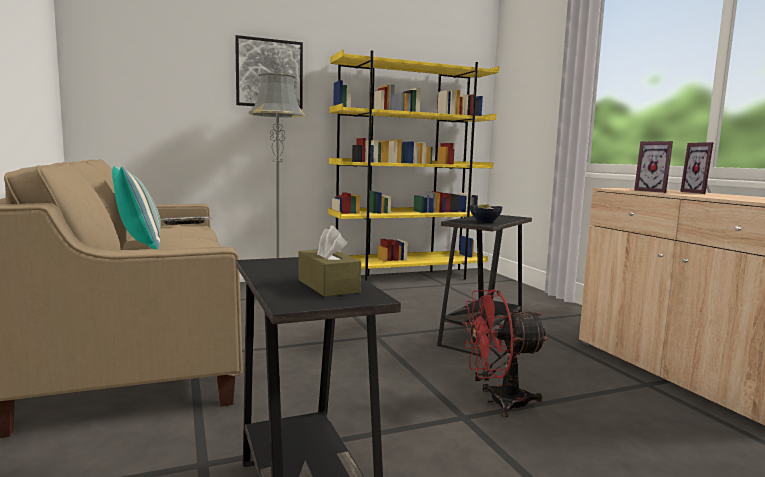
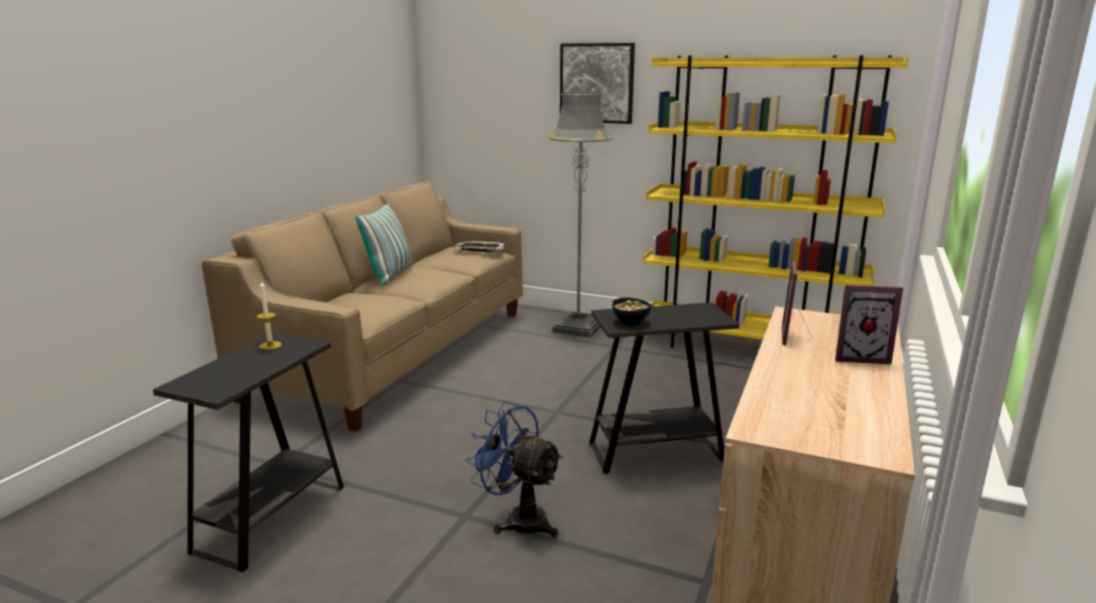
camera: 45 degrees right, 10 degrees up
(276, 265) = (270, 345): none -> candle
(328, 286) = (231, 376): brown tissue box -> none
(498, 402) = (518, 519): red fan -> blue fan
(700, 193) = (859, 357): picture frame -> picture frame turned 120 degrees counterclockwise

